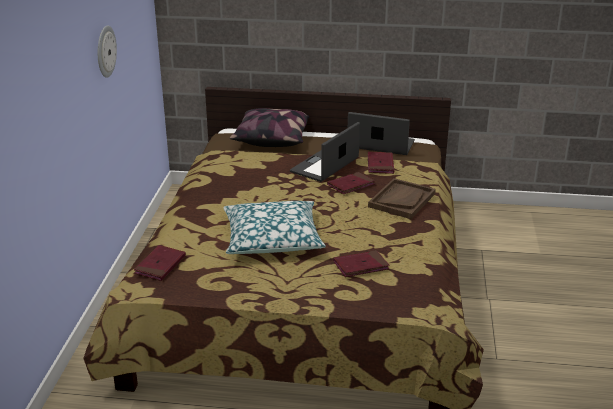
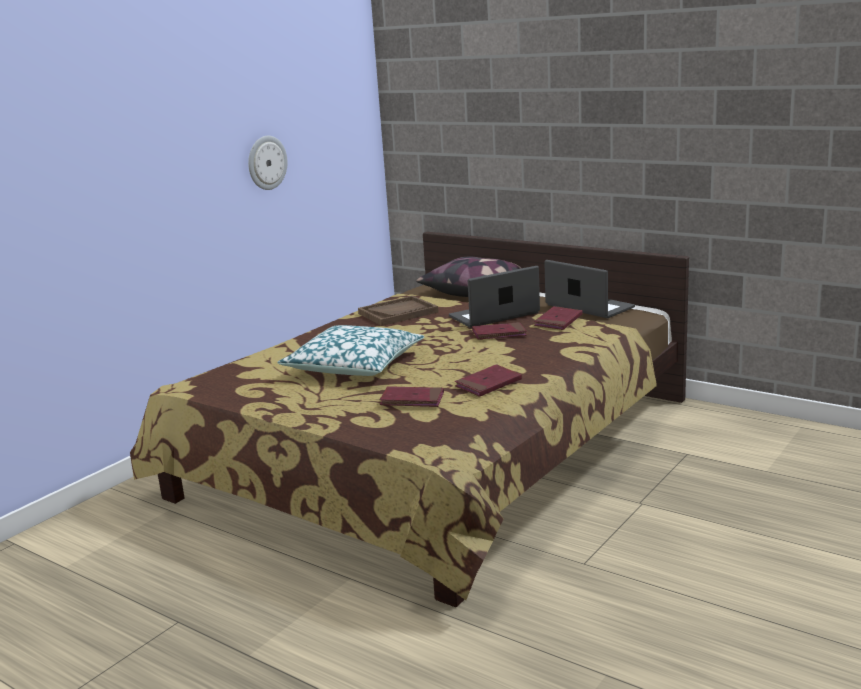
camera: 30 degrees right, 10 degrees down
(160, 265) = (224, 370): red book -> red book (488, 384)
(402, 200) = (539, 353): brown tray -> brown tray (398, 313)

